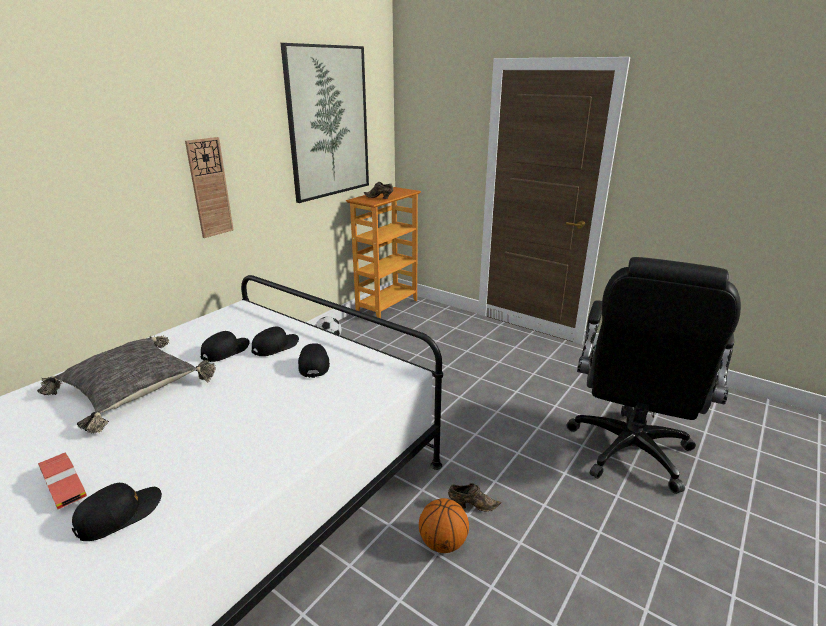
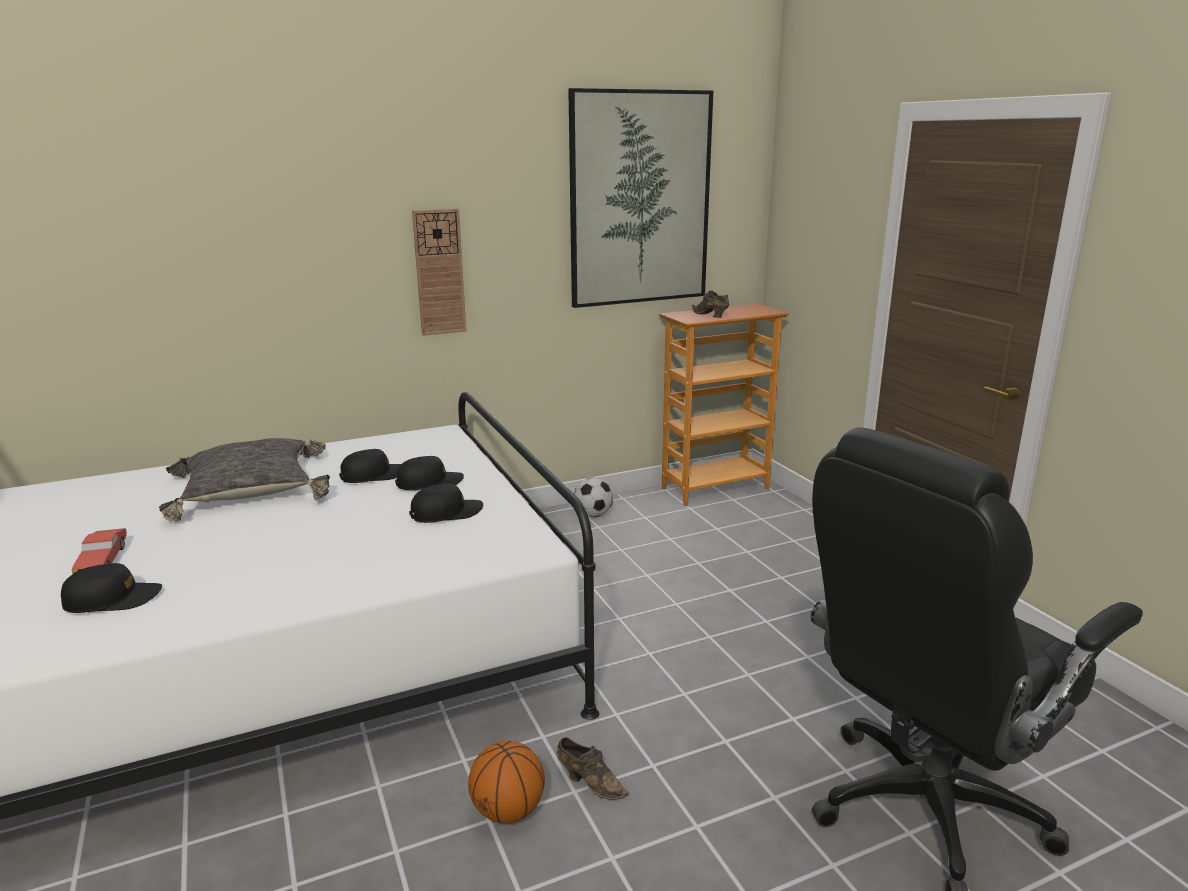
camera: 30 degrees right, 5 degrees down
(314, 365) = (446, 513): black cap -> black cap turned 45 degrees clockwise

